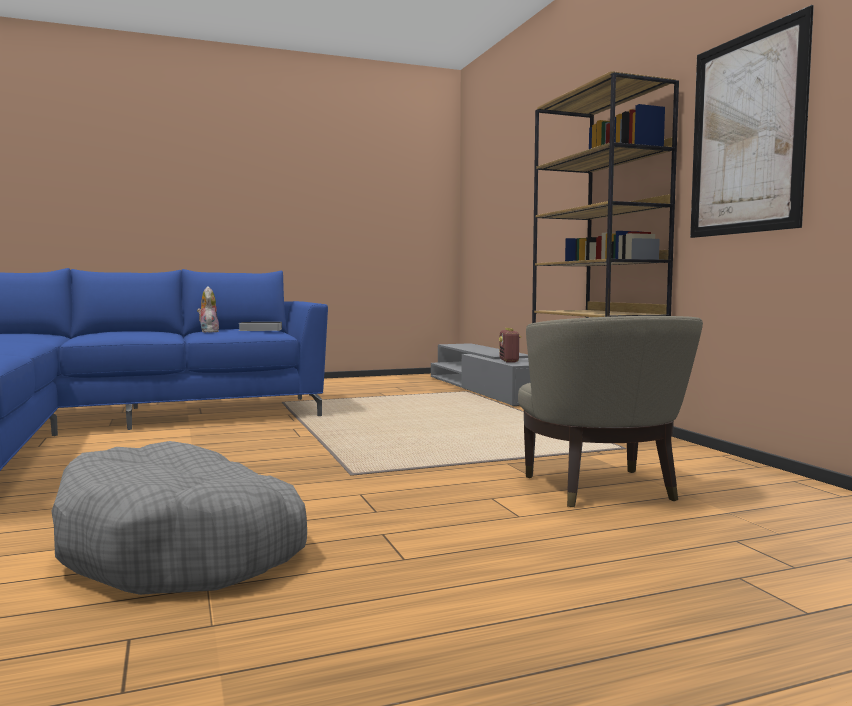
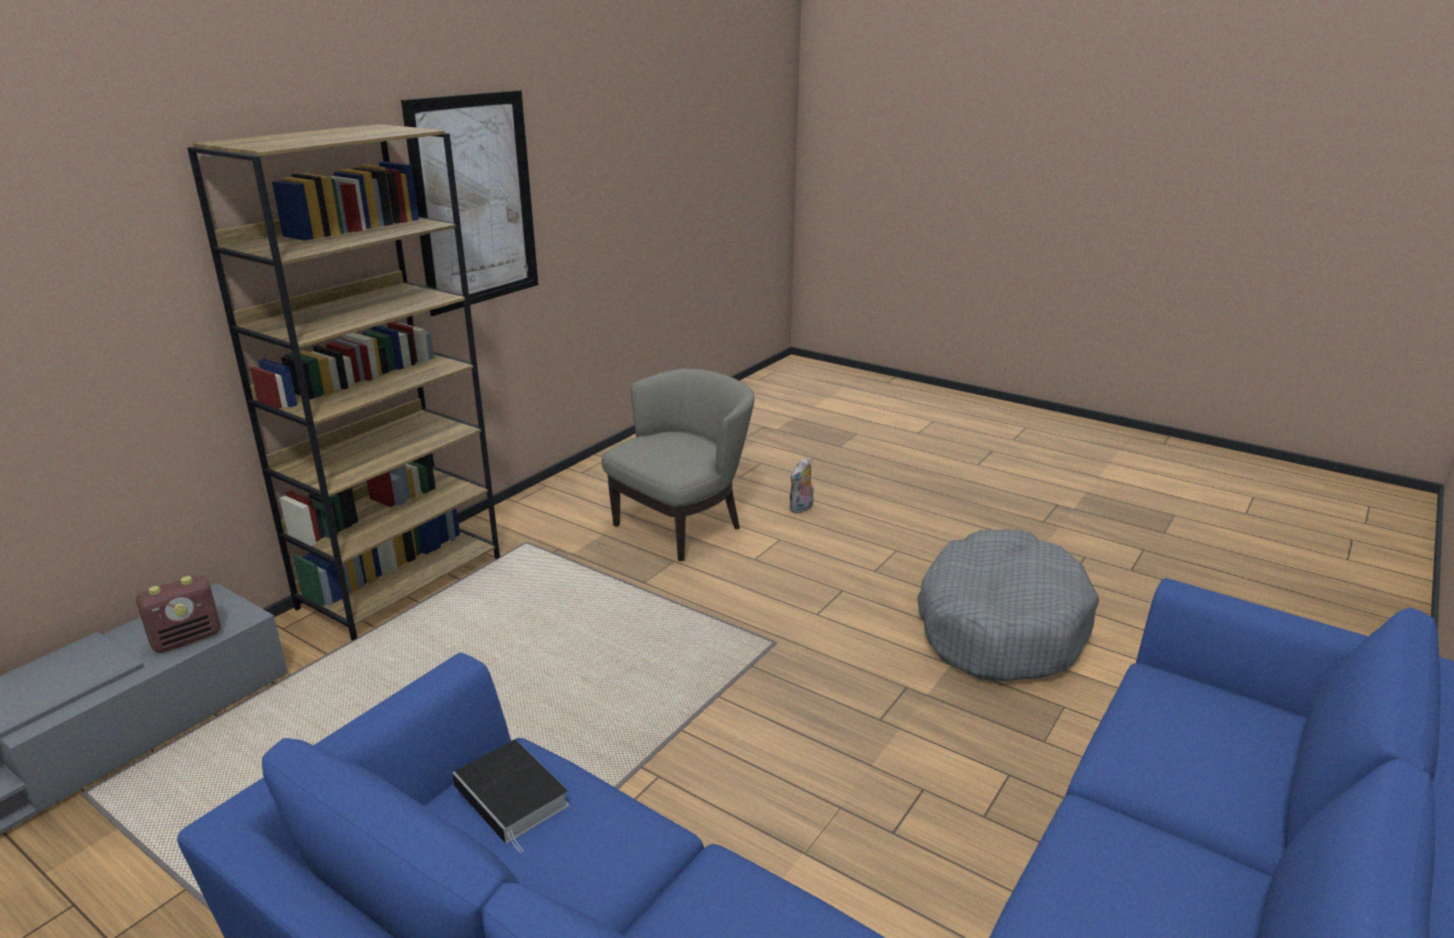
camera: 125 degrees left, 20 degrees up
(208, 332) = (592, 869): plush toy -> plush toy (801, 509)

